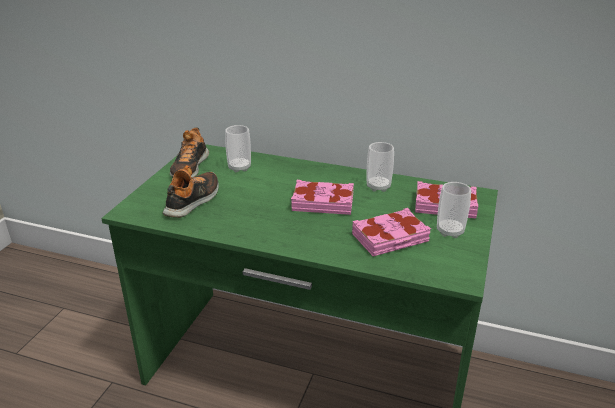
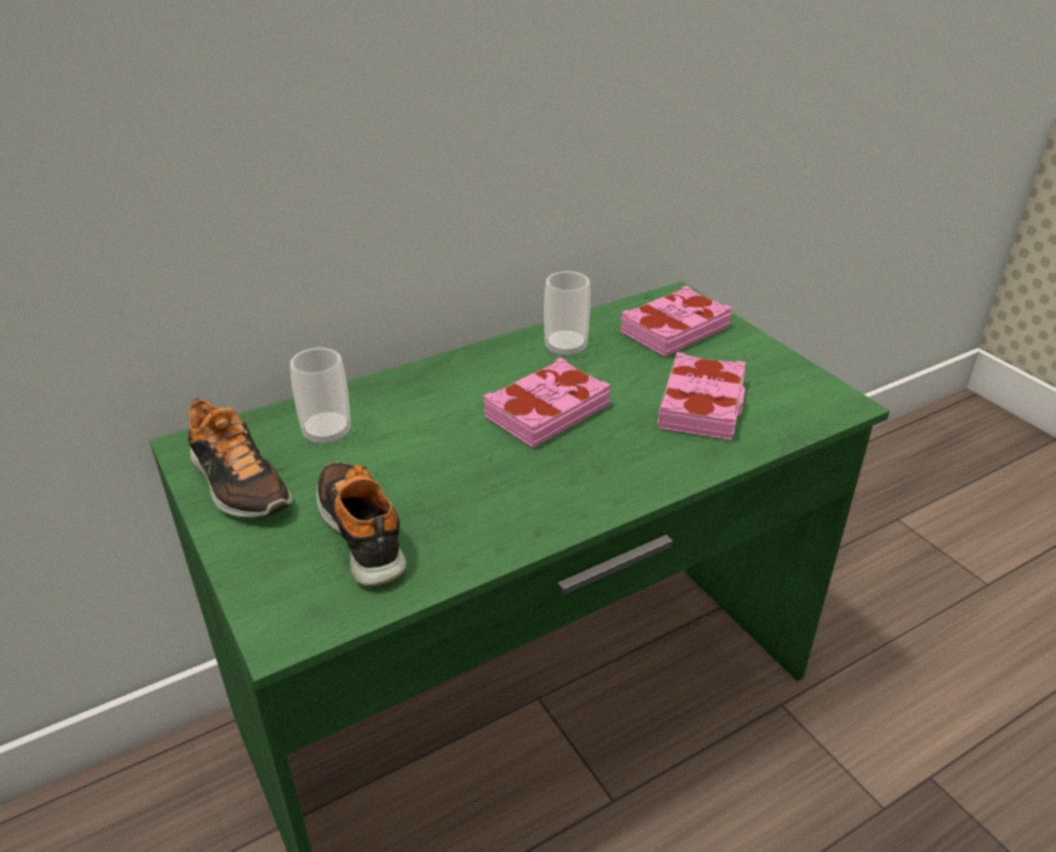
camera: 50 degrees left, 5 degrees up
(450, 231) = (736, 357): cup -> none

